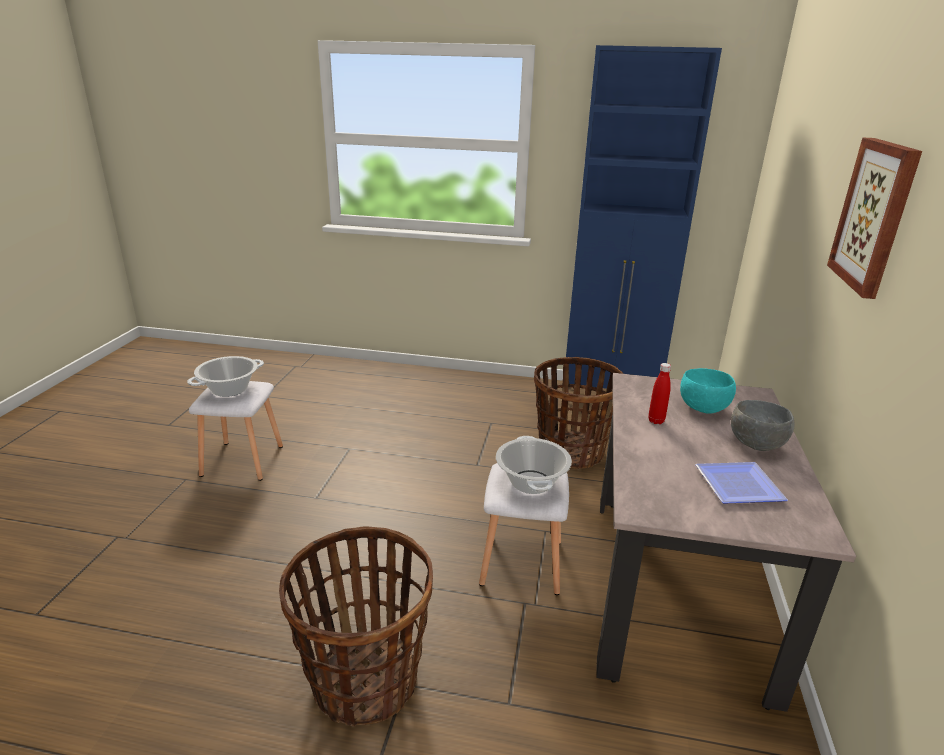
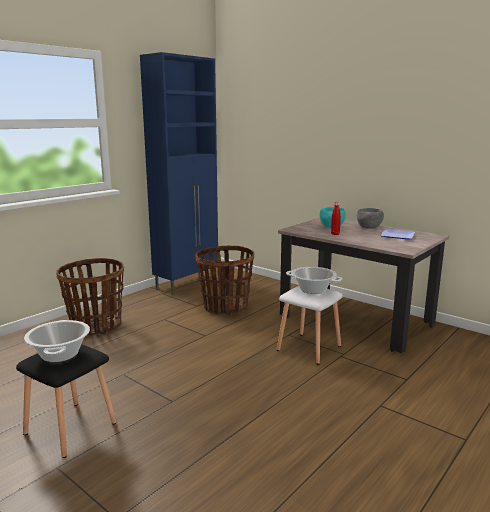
camera: 60 degrees left, 10 degrees down
(244, 460) = (71, 427): white stool -> black stool
(364, 679) = (370, 418): basket -> basket (96, 327)
(874, 215) = (375, 118): picture -> none

